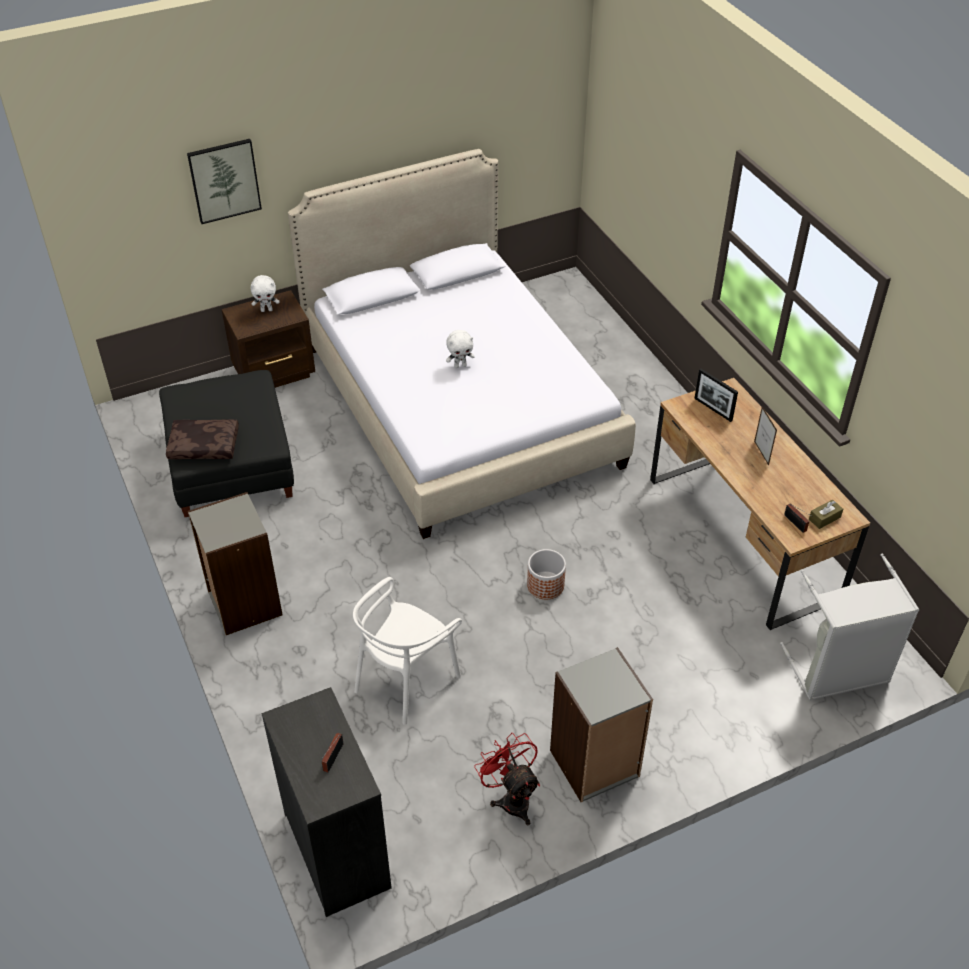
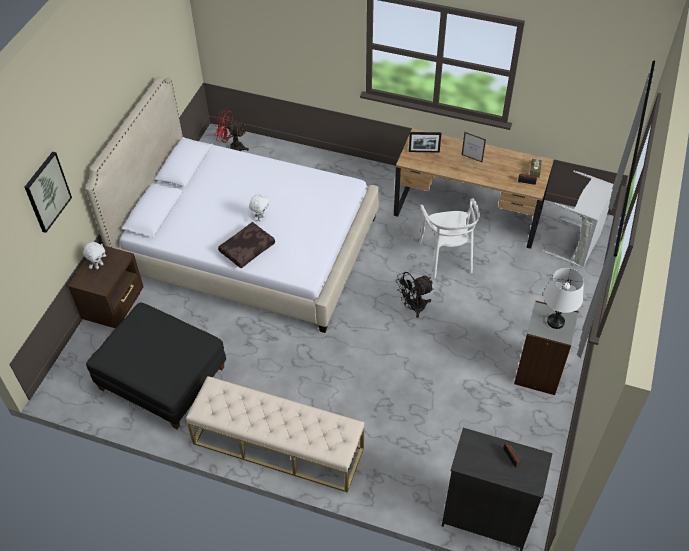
camera: 45 degrees left, 5 degrees up
(205, 445) = (168, 373): brown pillow -> brown pillow (247, 248)
(244, 604) = (277, 445): grey bookcase -> beige bench
(405, 680) = (410, 410): white chair -> white chair (447, 256)
(511, 798) = (526, 420): red fan -> red fan (233, 147)
(545, 585) = (413, 307): planter -> black fan
(608, 687) = (555, 322): none -> white table lamp

